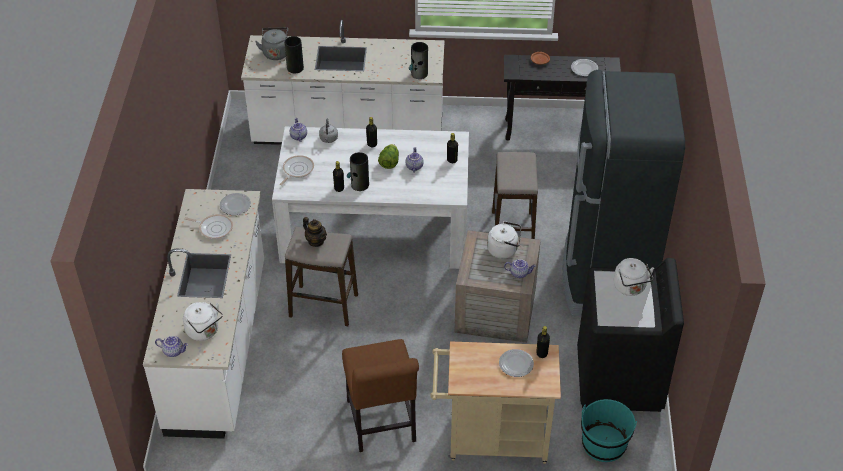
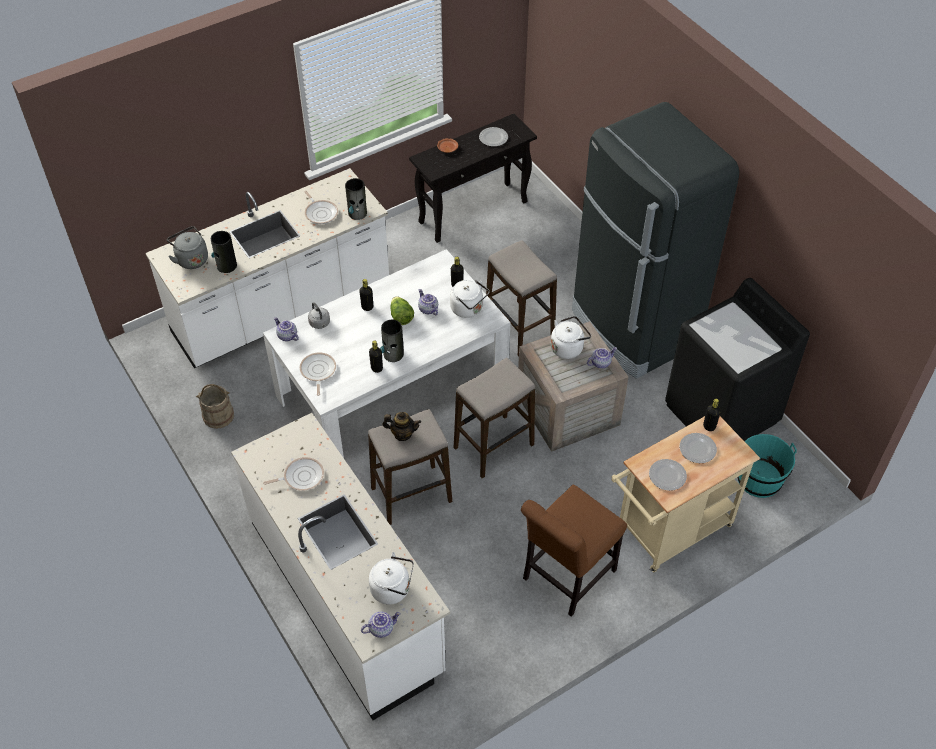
camera: 35 degrees left, 5 degrees up
(235, 205) = (300, 441): plate -> plate (667, 476)
(242, 183) = (218, 415): none -> beige bucket
(382, 424) = (565, 577): brown chair -> brown chair turned 90 degrees clockwise
(393, 62) = (320, 213): none -> frying pan
(414, 305) = (494, 446): none -> stool
(630, 288) = (732, 324): white kettle -> white kettle (468, 309)

